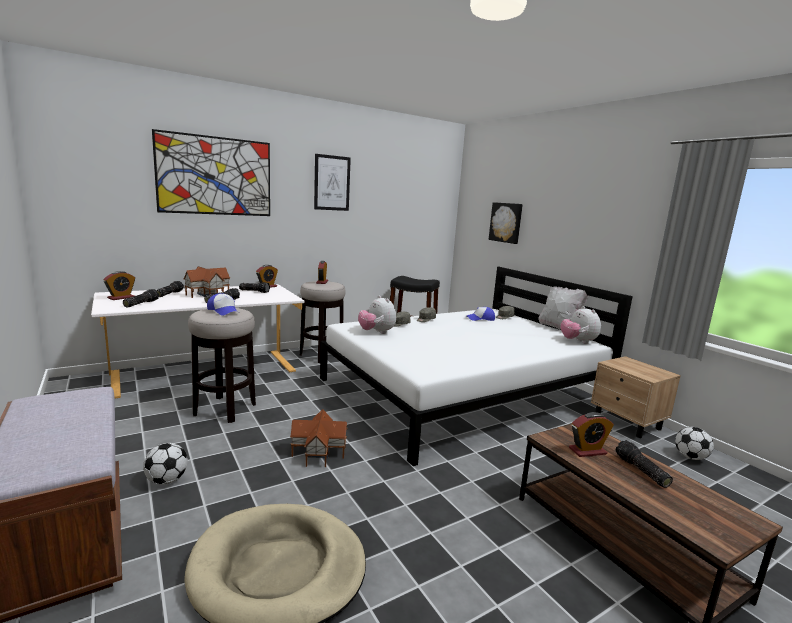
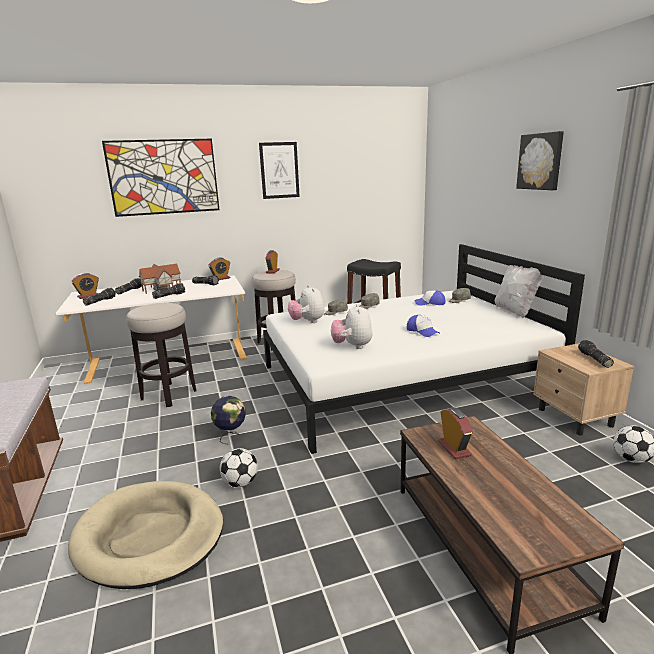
camera: 15 degrees right, 5 degrees up
(167, 480) = (97, 455): football -> football (240, 483)
(224, 311) = (157, 307): cap -> cap (422, 331)
(318, 451) = (231, 436): toy house -> globe
(506, 222) = (467, 195): picture -> picture (540, 161)
(578, 342) = (524, 327): plush toy -> plush toy (352, 346)
(587, 451) = (454, 448): alarm clock -> alarm clock turned 105 degrees counterclockwise
(640, 471) = (498, 472): flashlight -> flashlight (594, 359)

